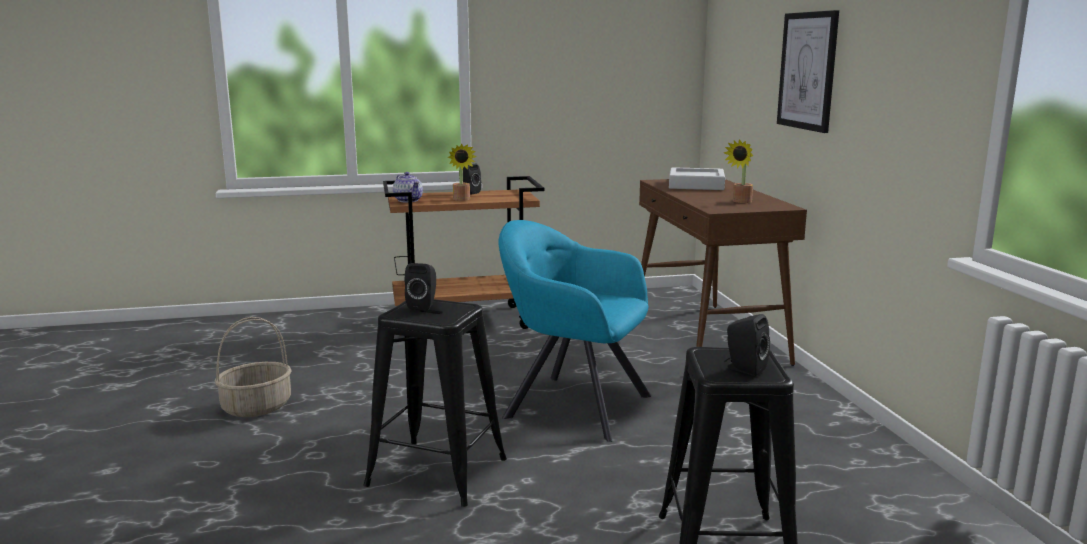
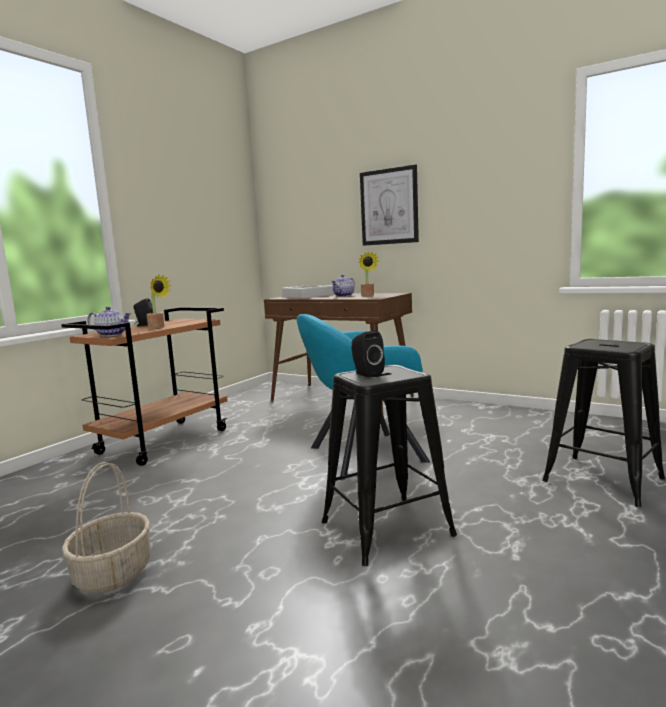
camera: 45 degrees left, 5 degrees down
(719, 195) = (344, 296): none -> teapot
(743, 369) = (619, 345): black speaker -> none

